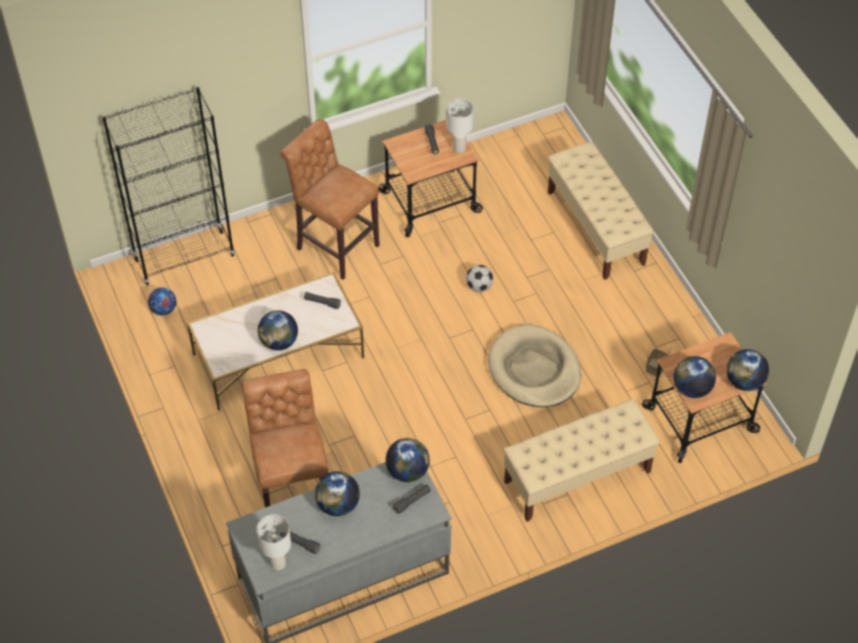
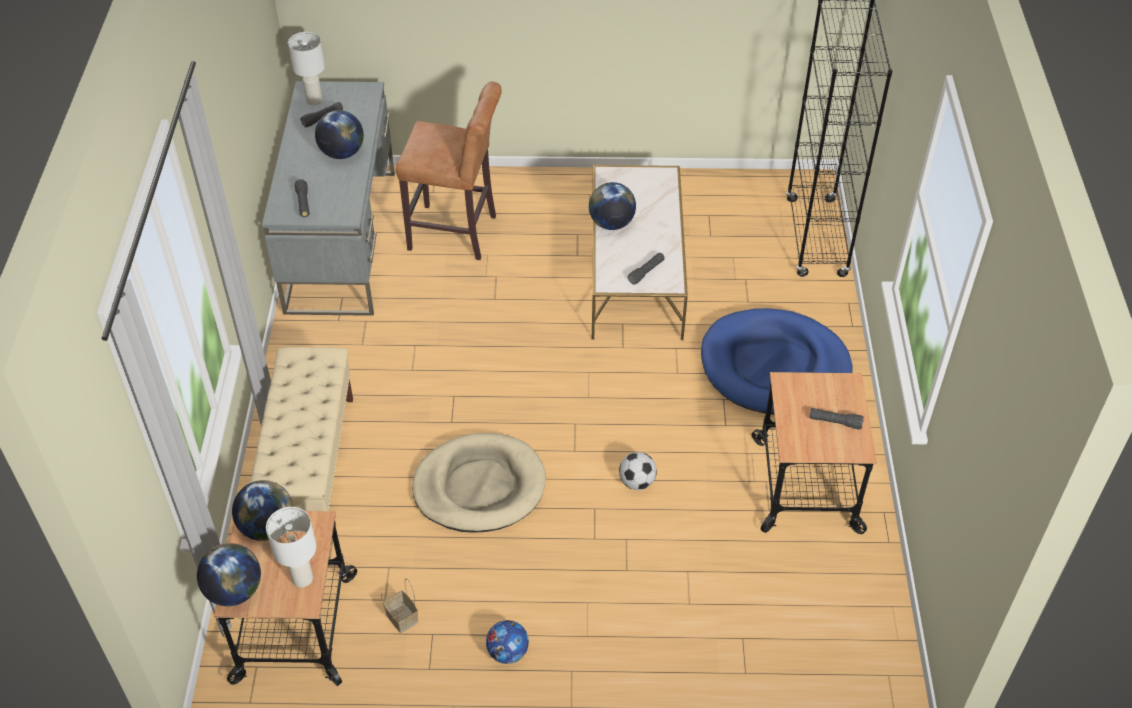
camera: 115 degrees right, 5 degrees down
(164, 309) = (748, 205): football -> football (507, 652)
(334, 245) = (774, 367): brown stool -> blue dog bed
(407, 471) = (339, 211): globe -> none
(459, 148) = (812, 447): white table lamp -> white table lamp (303, 578)
(596, 228) = (671, 659): beige bench -> none

